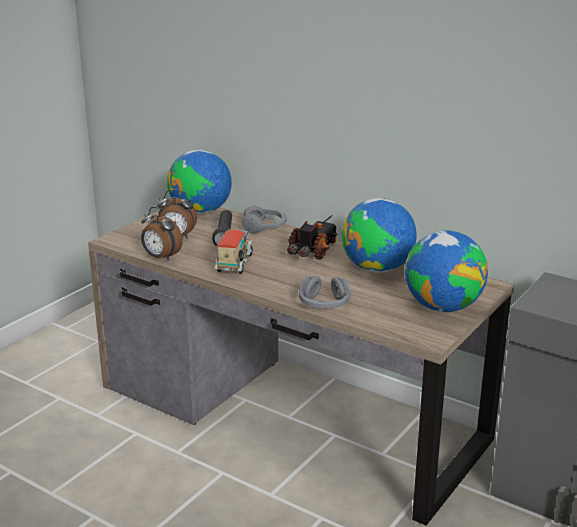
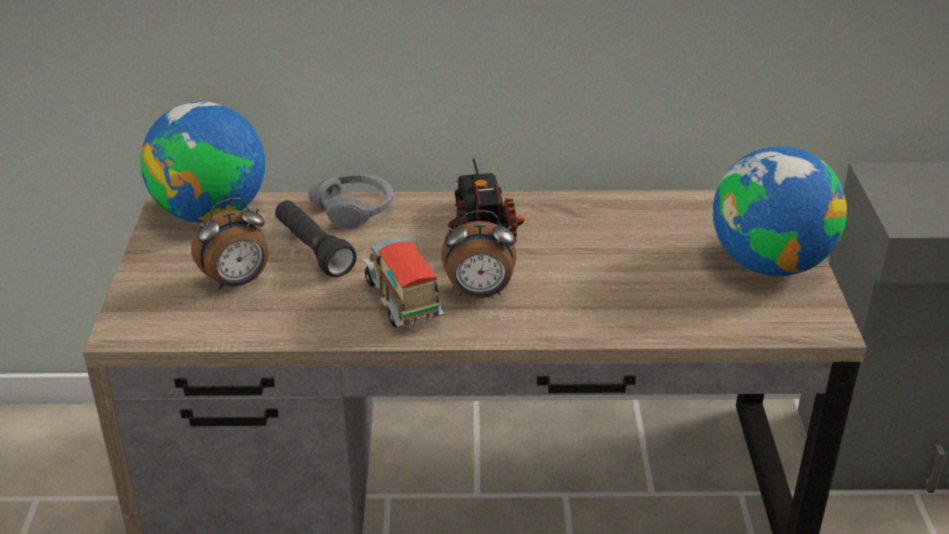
camera: 35 degrees left, 10 degrees up
(161, 257) = (262, 335): alarm clock -> alarm clock (479, 293)
(324, 304) = (620, 324): grey headphones -> none
(377, 269) = (609, 229): globe -> none

